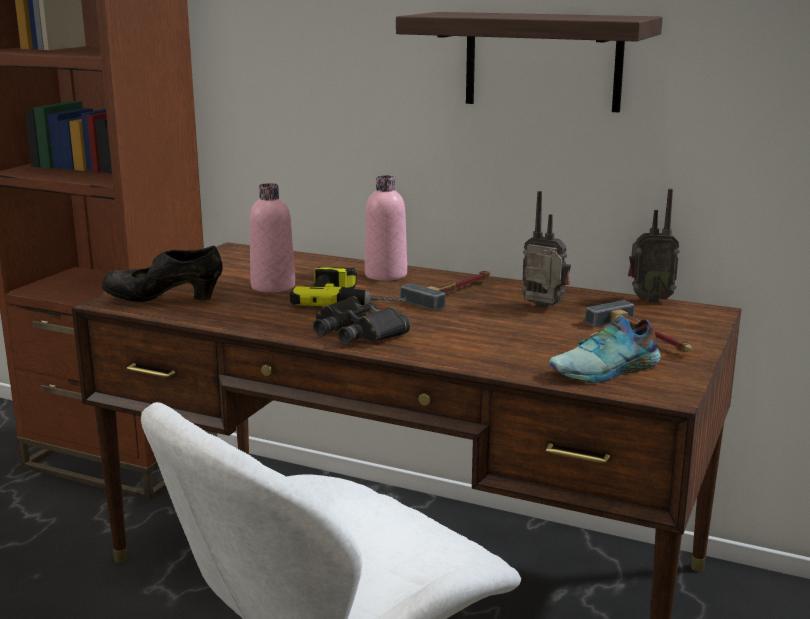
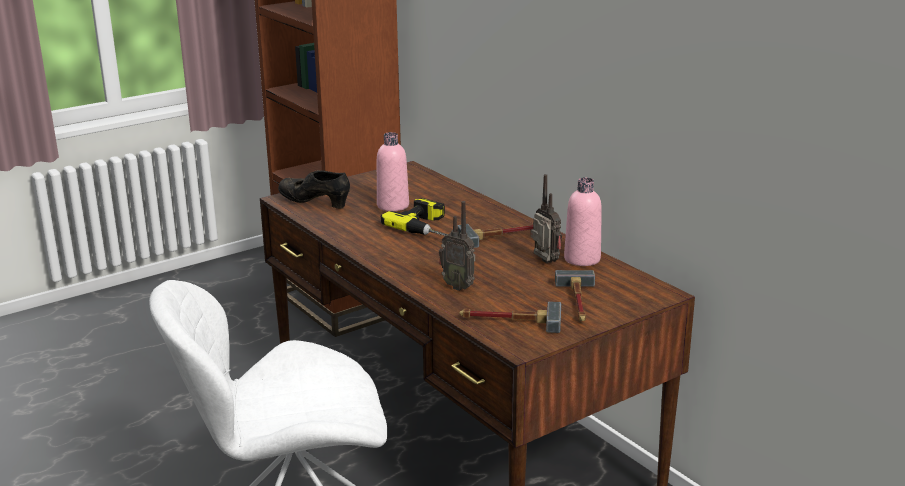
camera: 30 degrees right, 5 degrees up
(357, 332) = (396, 254): black binoculars -> none
(385, 275) = (478, 211): pink bottle -> pink bottle (582, 259)
(543, 61) = (587, 69): shelf -> none
(607, 370) = (509, 321): shoe -> hammer
(649, 299) = (634, 273): radio -> radio (458, 286)

